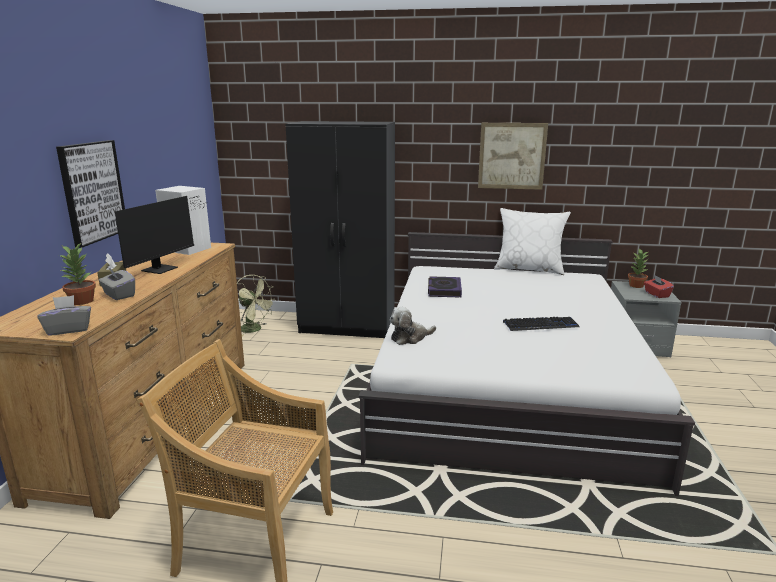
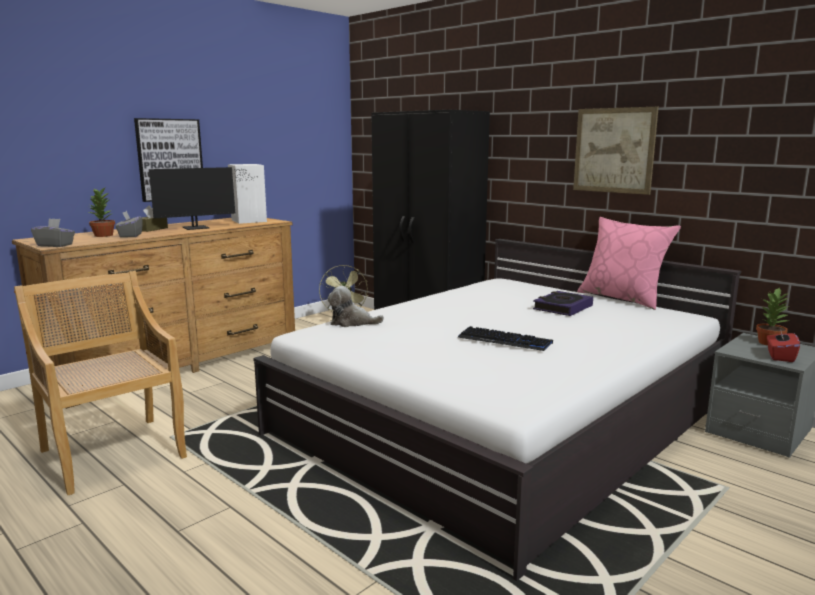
camera: 35 degrees right, 5 degrees down
(444, 290) = (474, 298): book -> book (562, 307)
(529, 269) = (622, 298): white pillow -> pink pillow

